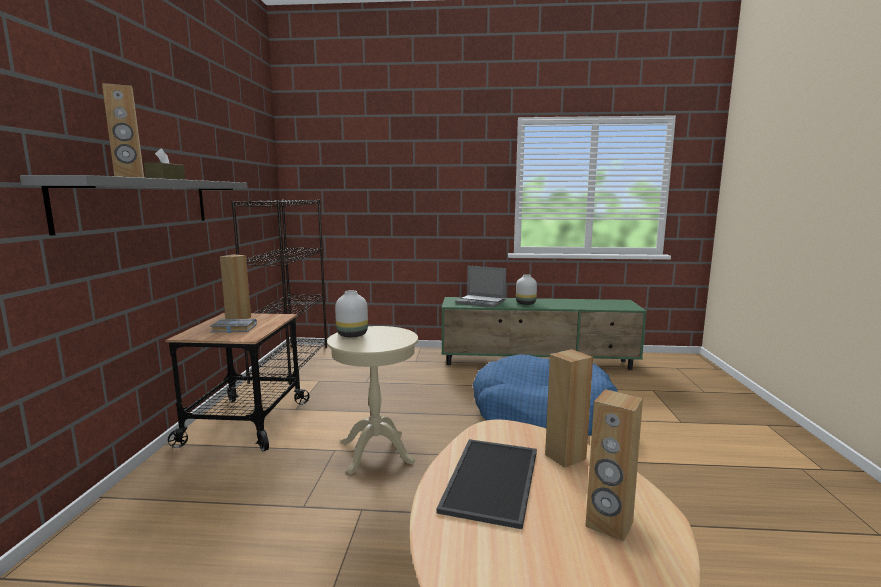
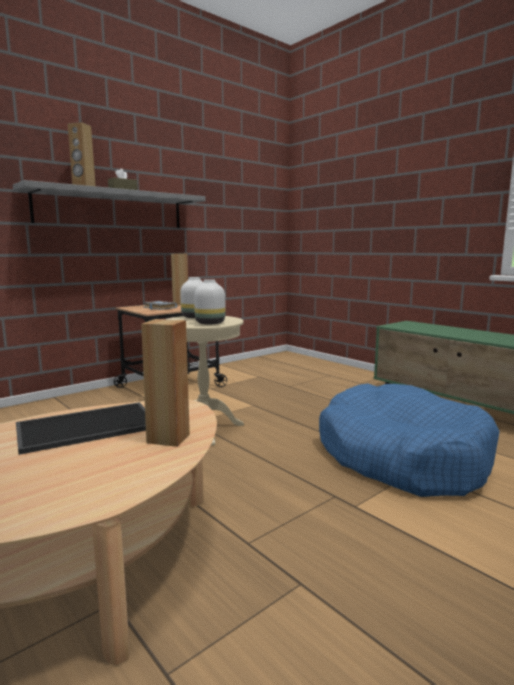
camera: 45 degrees right, 0 degrees up
(291, 363) = (262, 362): black bookcase -> none
(481, 302) = (431, 328): laptop -> none
(526, 303) = (483, 336): white vase -> white vase (210, 323)
(609, 524) = (59, 482): brown speaker -> none

